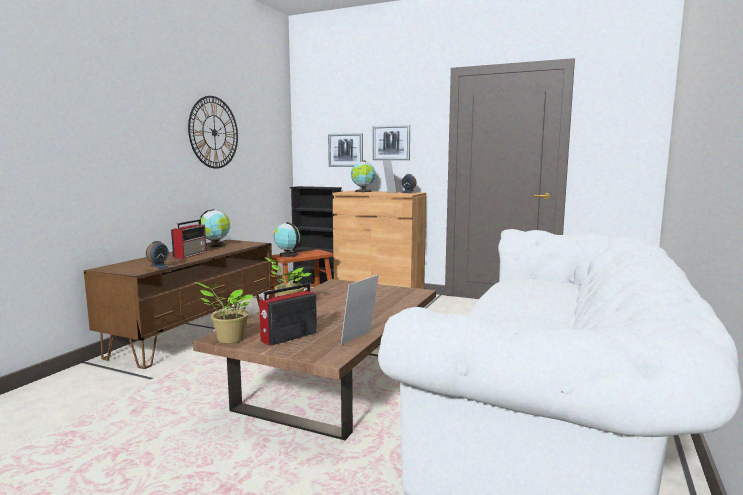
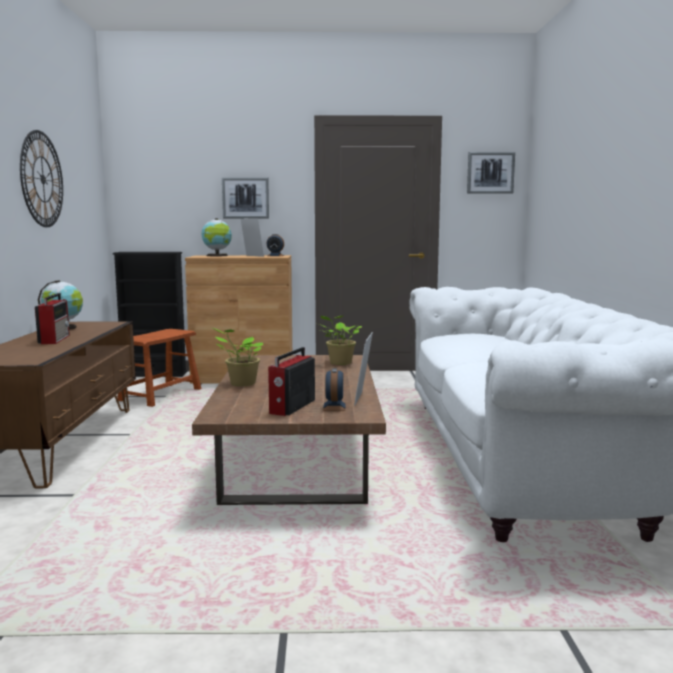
camera: 25 degrees left, 0 degrees up
(158, 267) = (47, 355): alarm clock -> alarm clock (334, 407)
(228, 339) = (231, 417): potted plant -> potted plant (339, 363)
(287, 255) = (142, 336): globe -> none
(346, 150) = (185, 206): picture -> picture (490, 173)

